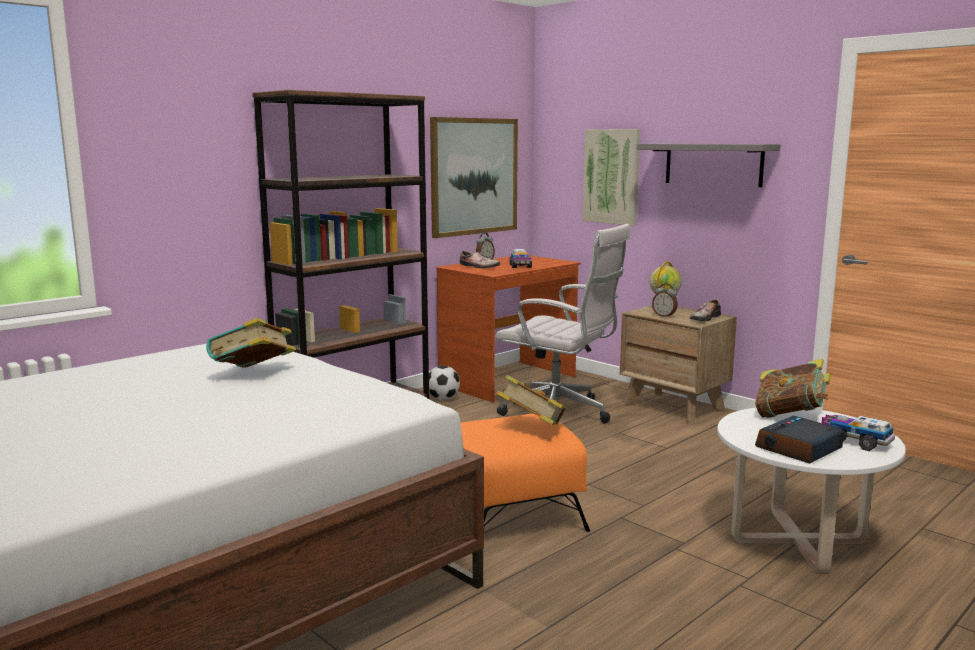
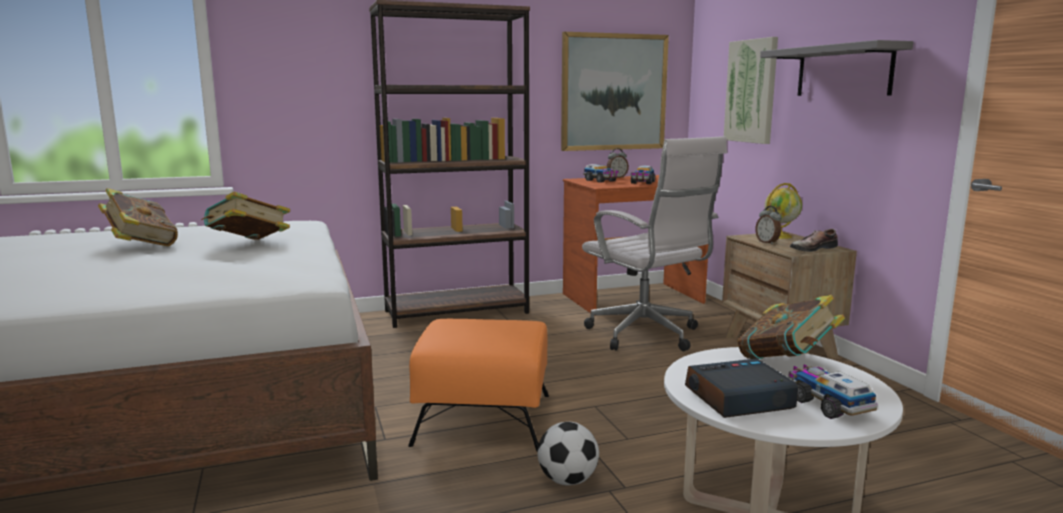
camera: 25 degrees right, 0 degrees up
(442, 399) = (551, 306): football -> football (567, 480)
(478, 266) = (601, 180): shoe -> toy truck
(531, 427) = (501, 332): book -> book (141, 245)

